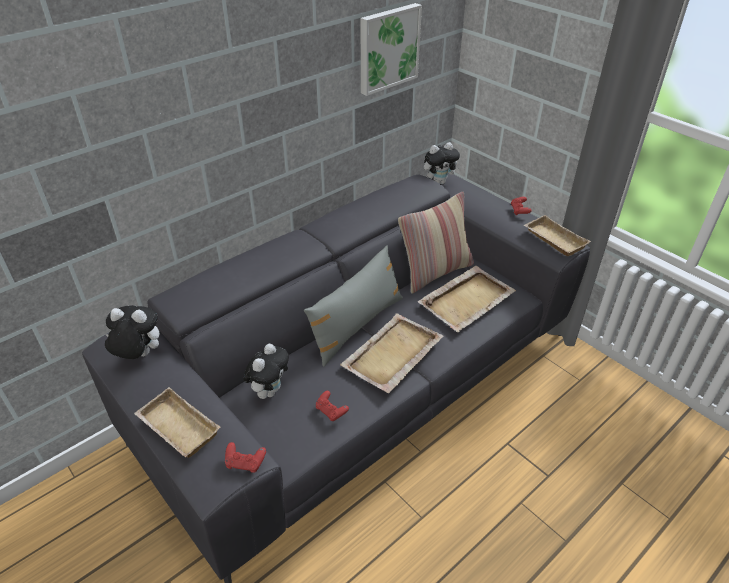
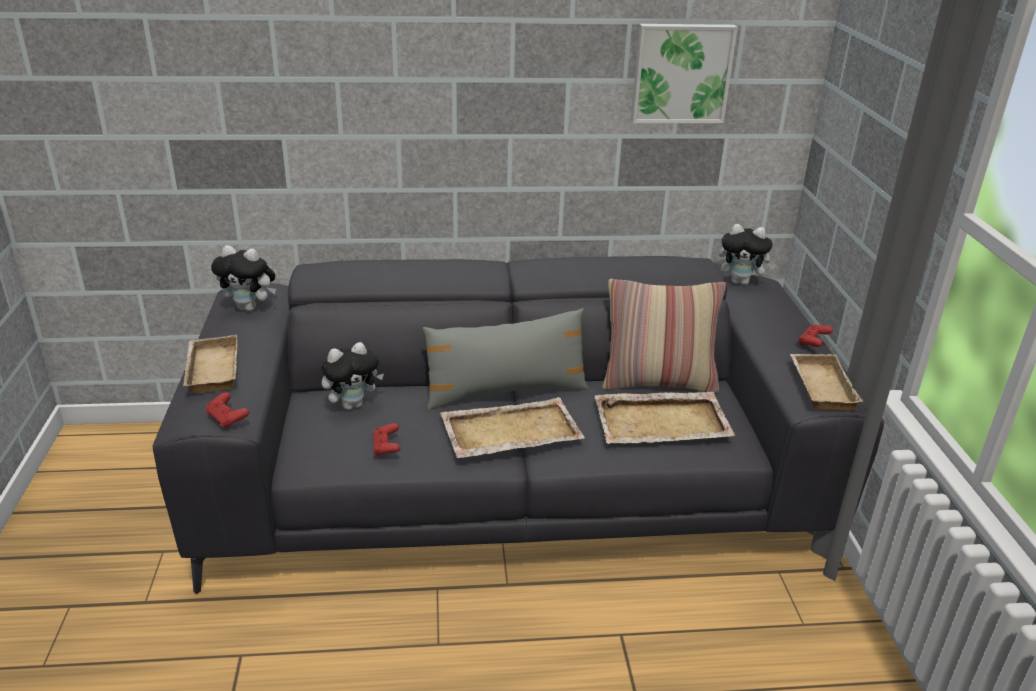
camera: 35 degrees right, 10 degrees down
(139, 355) = (250, 308): plush toy -> plush toy turned 150 degrees clockwise

